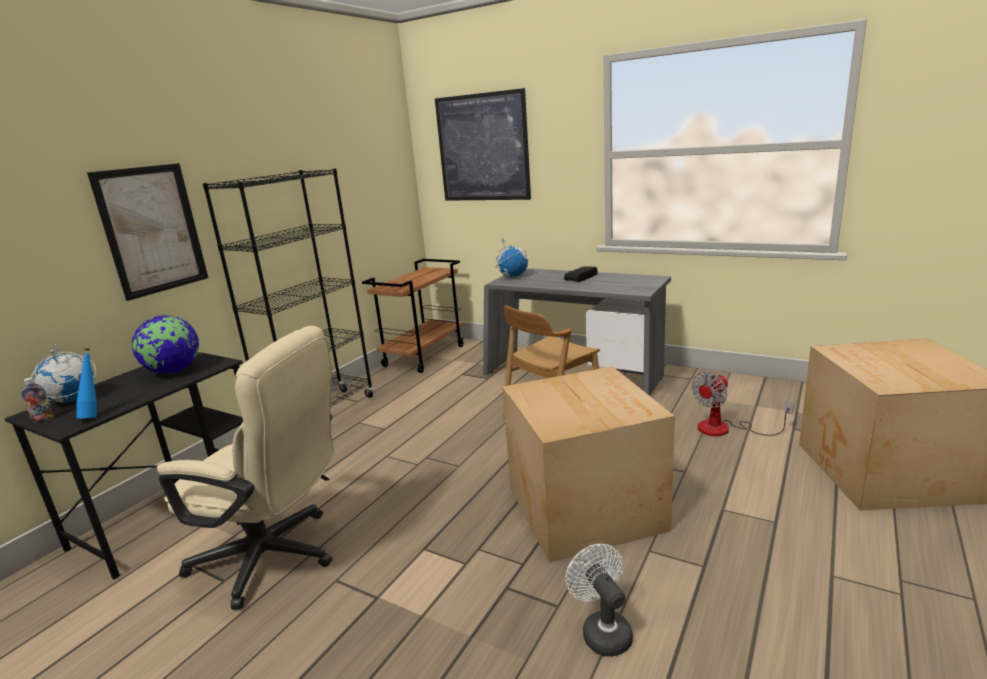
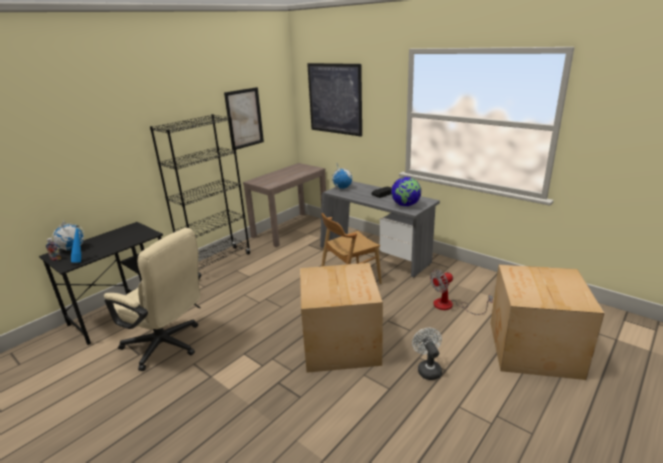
camera: 10 degrees right, 5 degrees up
(152, 230) = (120, 154): picture -> picture (244, 118)
(174, 371) = (126, 236): globe -> globe (405, 205)
(424, 356) = (290, 228): brown cart -> brown console table
(602, 630) = (317, 414): white fan -> white fan (427, 369)

